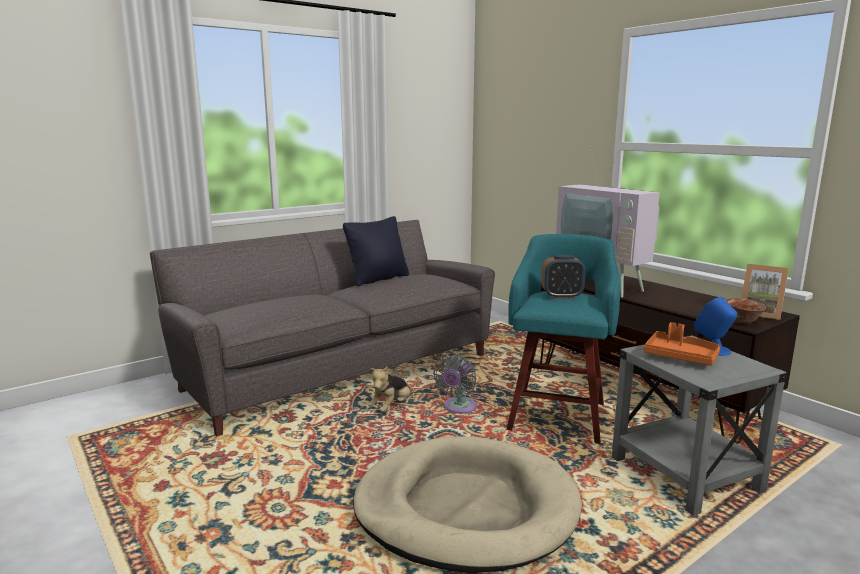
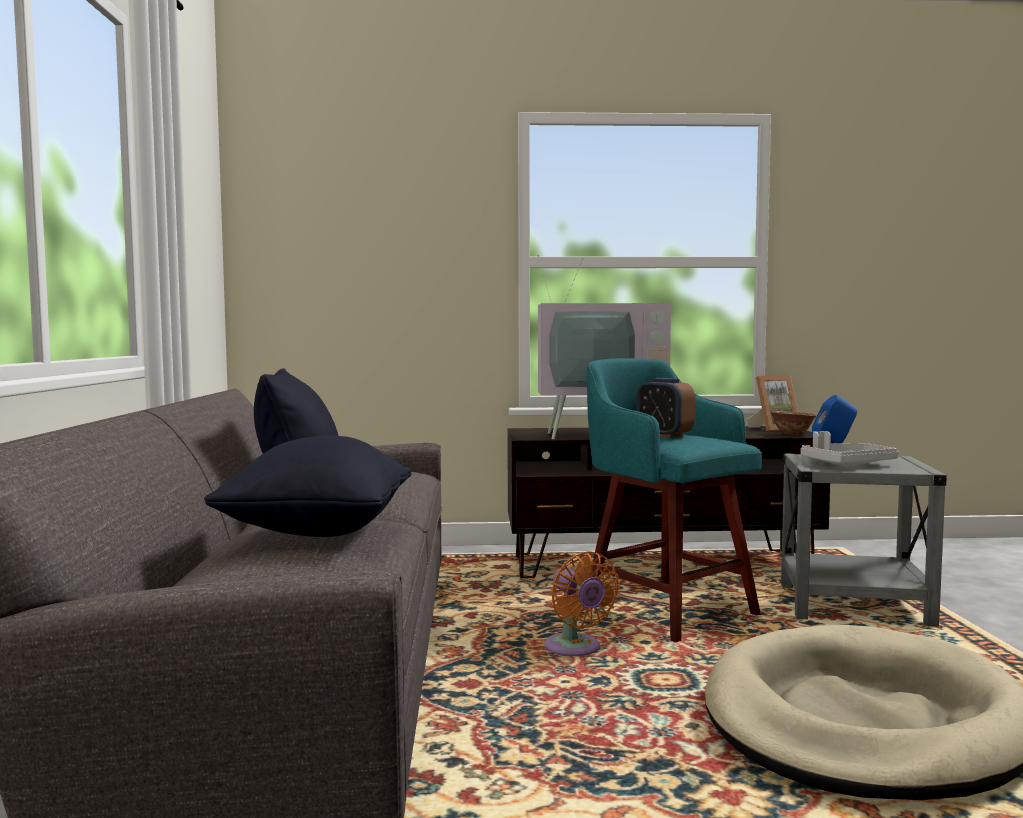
camera: 55 degrees left, 10 degrees down
(294, 302) = (318, 532): none -> black pillow
(391, 407) = (508, 687): plush toy -> none
(458, 408) = (575, 649): grey fan -> orange fan
(562, 296) = (664, 435): alarm clock -> alarm clock turned 105 degrees clockwise
(680, 357) = (847, 464): orange tray -> grey tray

